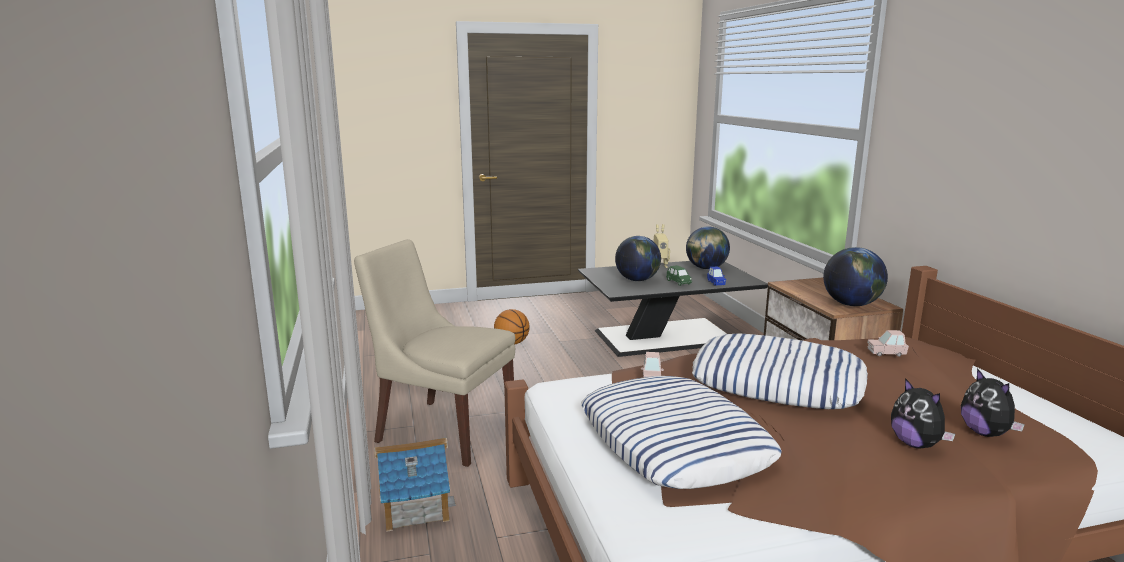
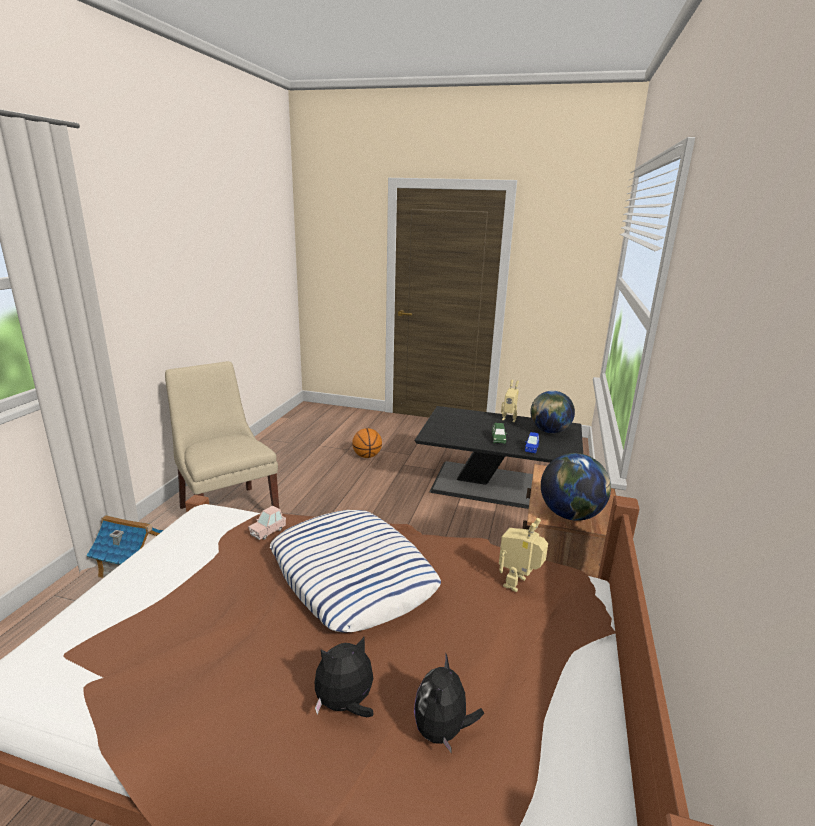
camera: 30 degrees right, 5 degrees up
(637, 280) = (466, 428): globe -> none
(674, 442) = (175, 599): pillow -> none
(886, 353) = (519, 584): pink toy car -> toy robot
(916, 444) = (345, 705): plush toy -> plush toy turned 60 degrees clockwise

